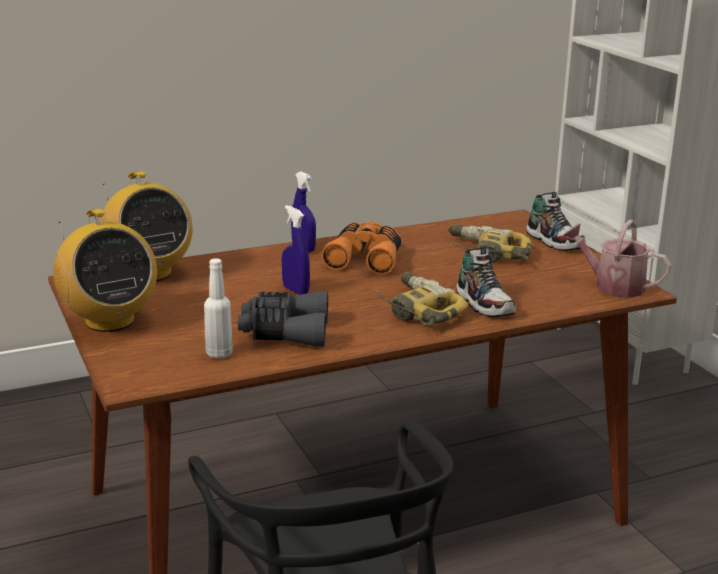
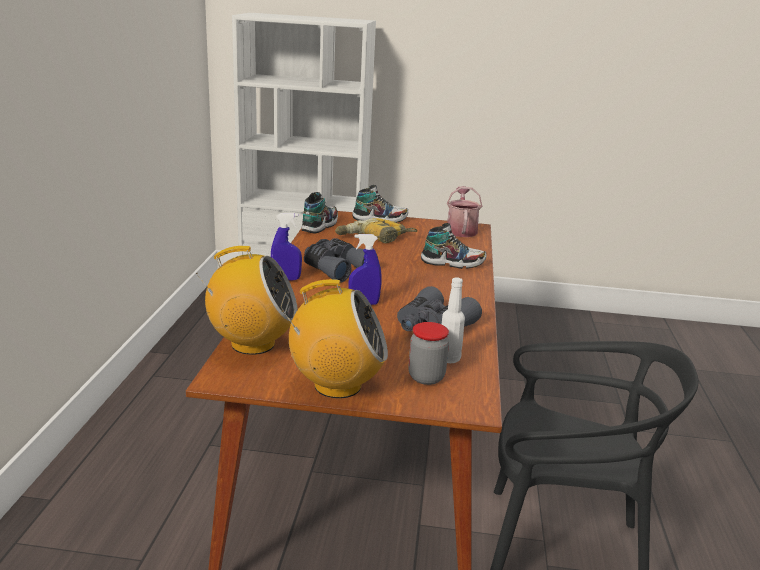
camera: 60 degrees left, 0 degrees up
(166, 352) = (426, 377): none -> jar
(365, 259) = (336, 268): orange binoculars -> grey binoculars
(415, 310) = (441, 281): power drill -> none
(474, 224) = (320, 226): none -> shoe
(612, 286) = (461, 230): watering can -> watering can turned 120 degrees clockwise

